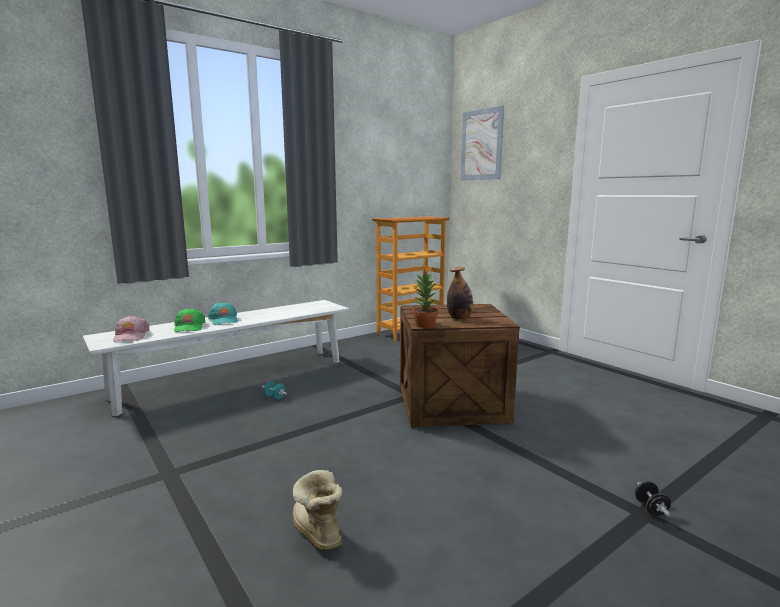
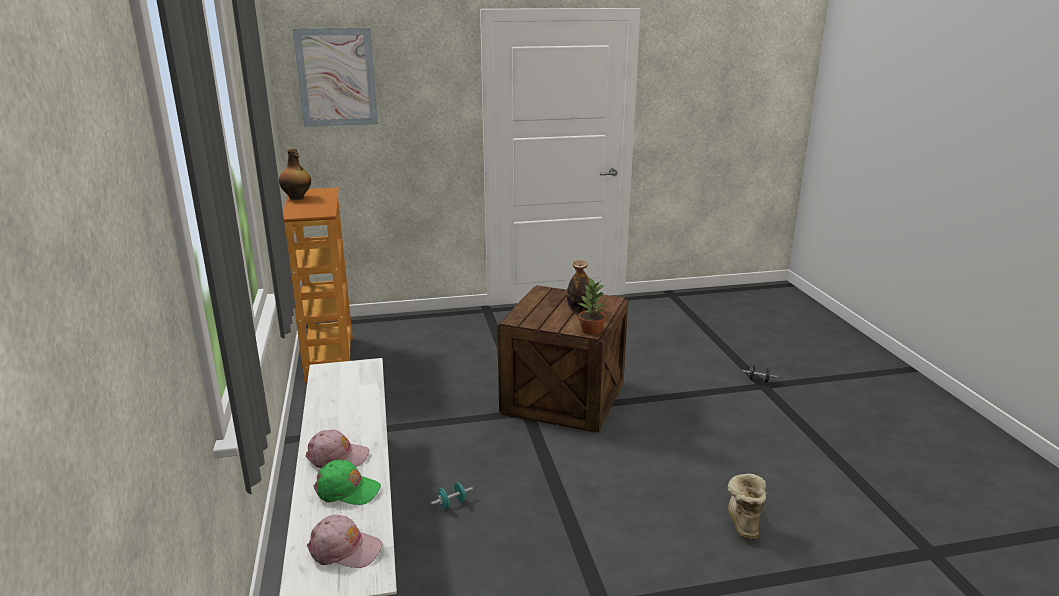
camera: 65 degrees left, 10 degrees up
(224, 320) = (337, 456): turquoise cap -> pink cap
(315, 532) = (742, 522): boot -> boot turned 105 degrees clockwise
(414, 217) = (297, 198): none -> bottle

